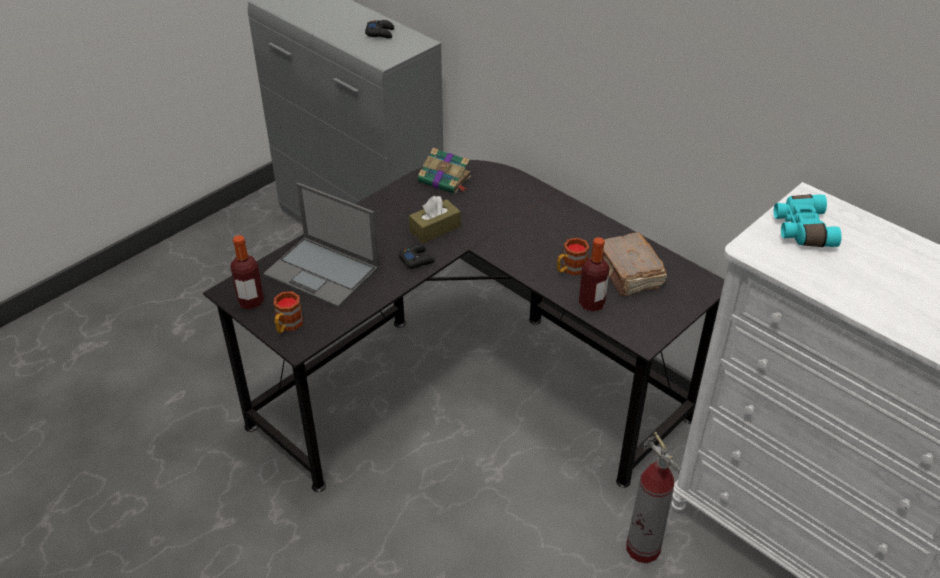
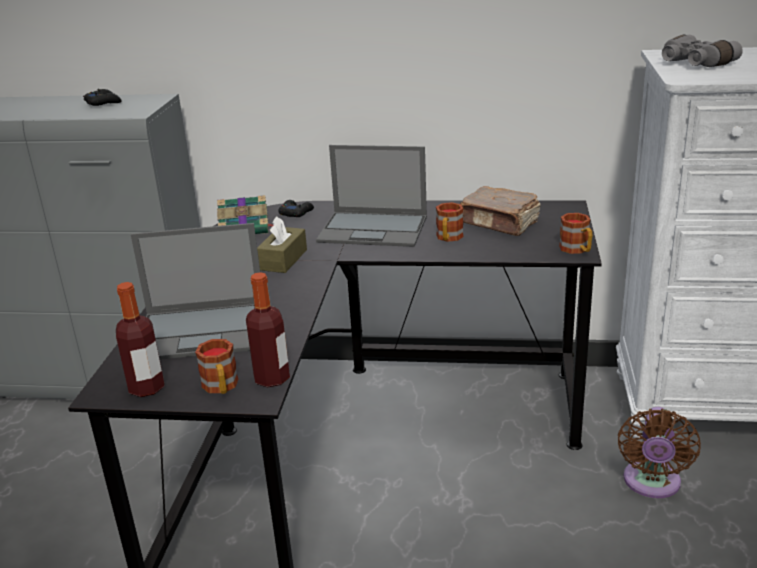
camera: 35 degrees left, 15 degrees down
(416, 260) = (296, 285): black game controller -> black game controller (296, 213)
(530, 229) = (374, 229): none -> laptop
(591, 304) = (500, 250): bottle -> bottle (272, 378)
(643, 548) = (651, 484): fire extinguisher -> brown fan
(648, 336) = (577, 250): none -> mug
(801, 230) = (694, 63): turquoise binoculars -> grey binoculars

